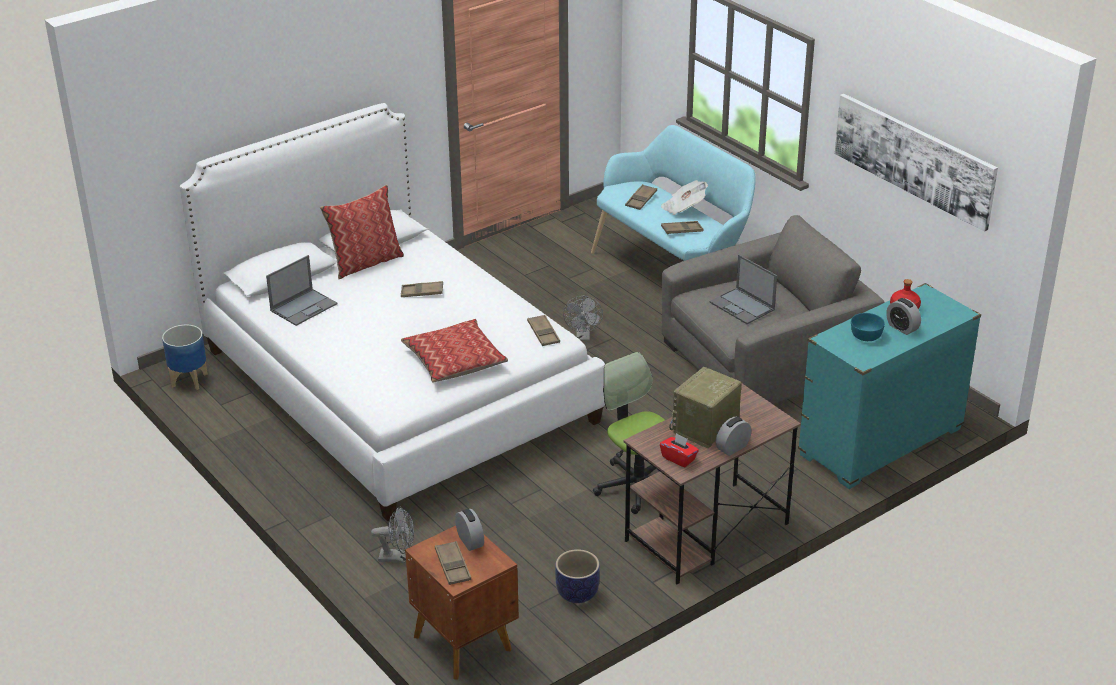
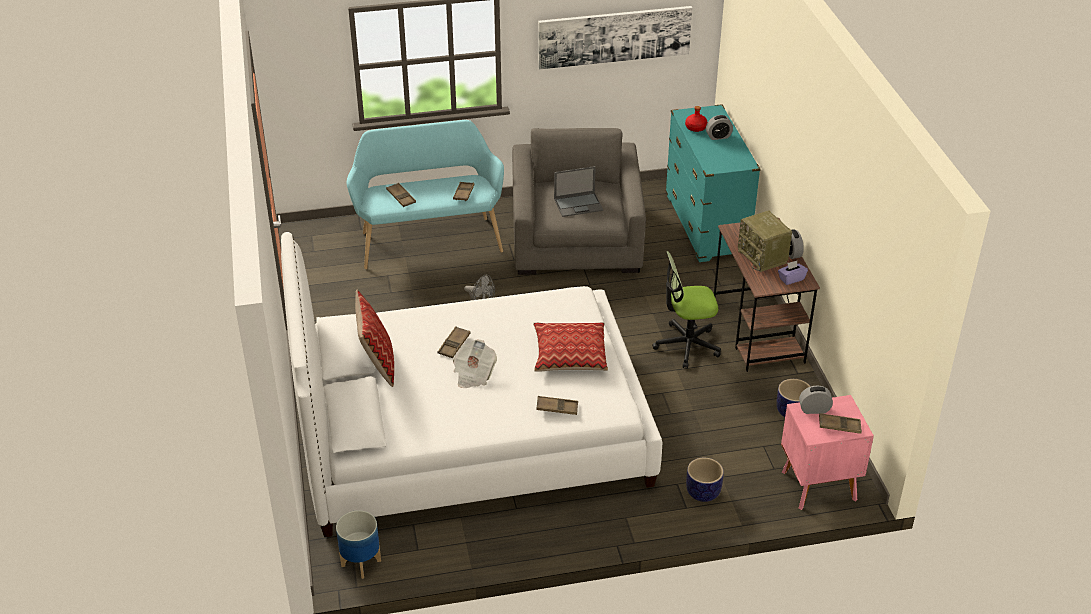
camera: 65 degrees left, 5 degrees up
(304, 307) = (422, 418): laptop -> none
(398, 557) = (702, 493): grey fan -> planter
(463, 641) = (817, 484): brown nightstand -> pink nightstand
(543, 333) = (564, 299): brown tray -> brown tray (557, 408)
(678, 458) = (791, 279): red tissue box -> purple tissue box
(683, 208) = (431, 182): newspaper -> newspaper (473, 374)
(866, 336) = (718, 152): turquoise bowl -> none

